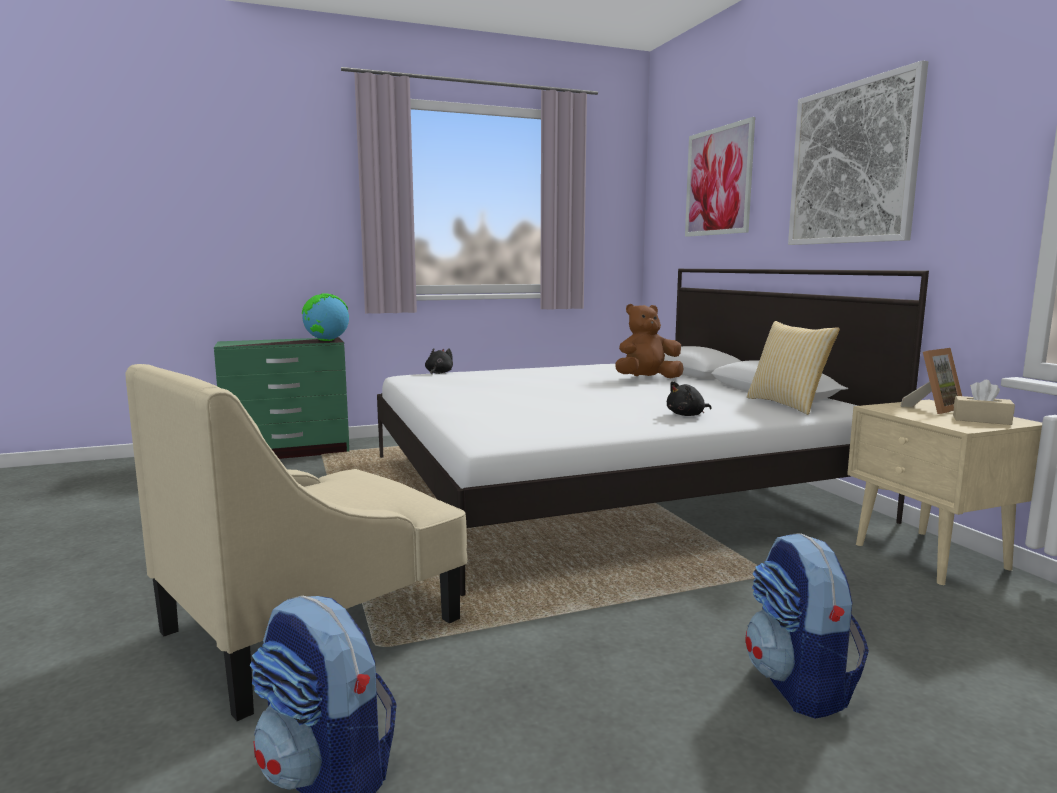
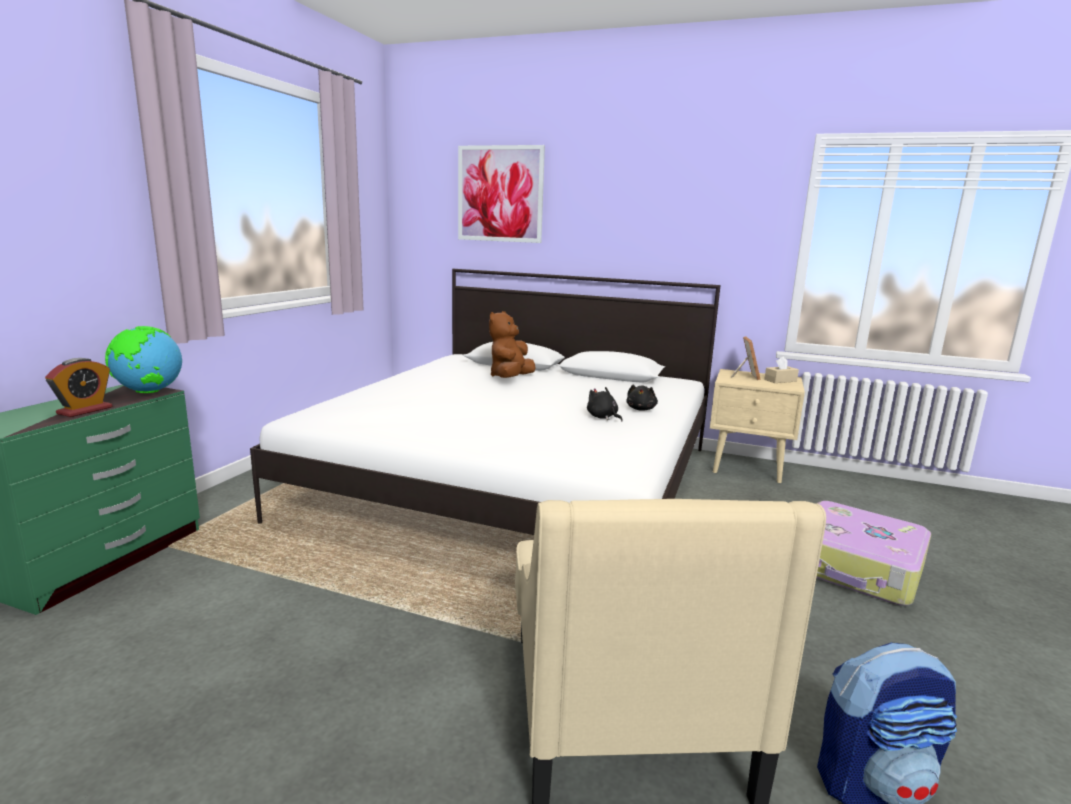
camera: 50 degrees left, 5 degrees up
(275, 343) = (85, 410): none -> alarm clock
(438, 373) = (319, 407): black plush toy -> black plush toy (603, 417)
(788, 405) = (654, 386): pillow -> none
(799, 685) = (857, 568): backpack -> suitcase
(852, 164) = (651, 202): picture -> none

